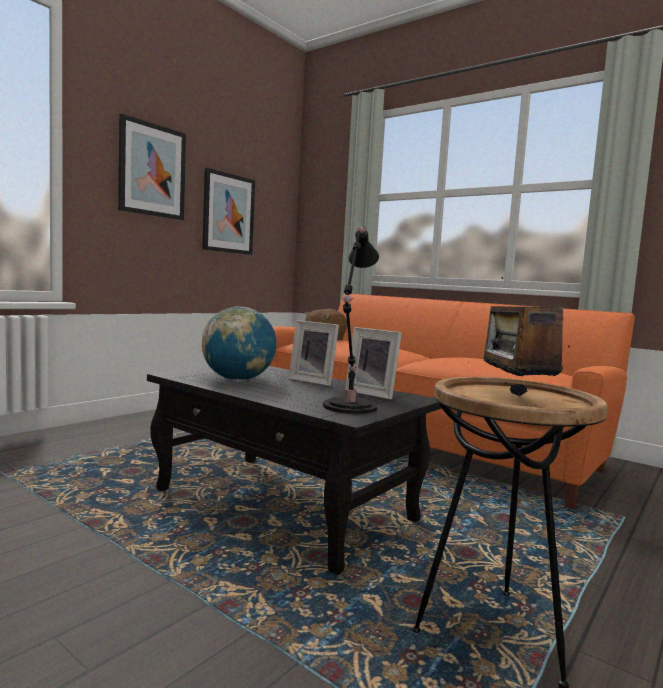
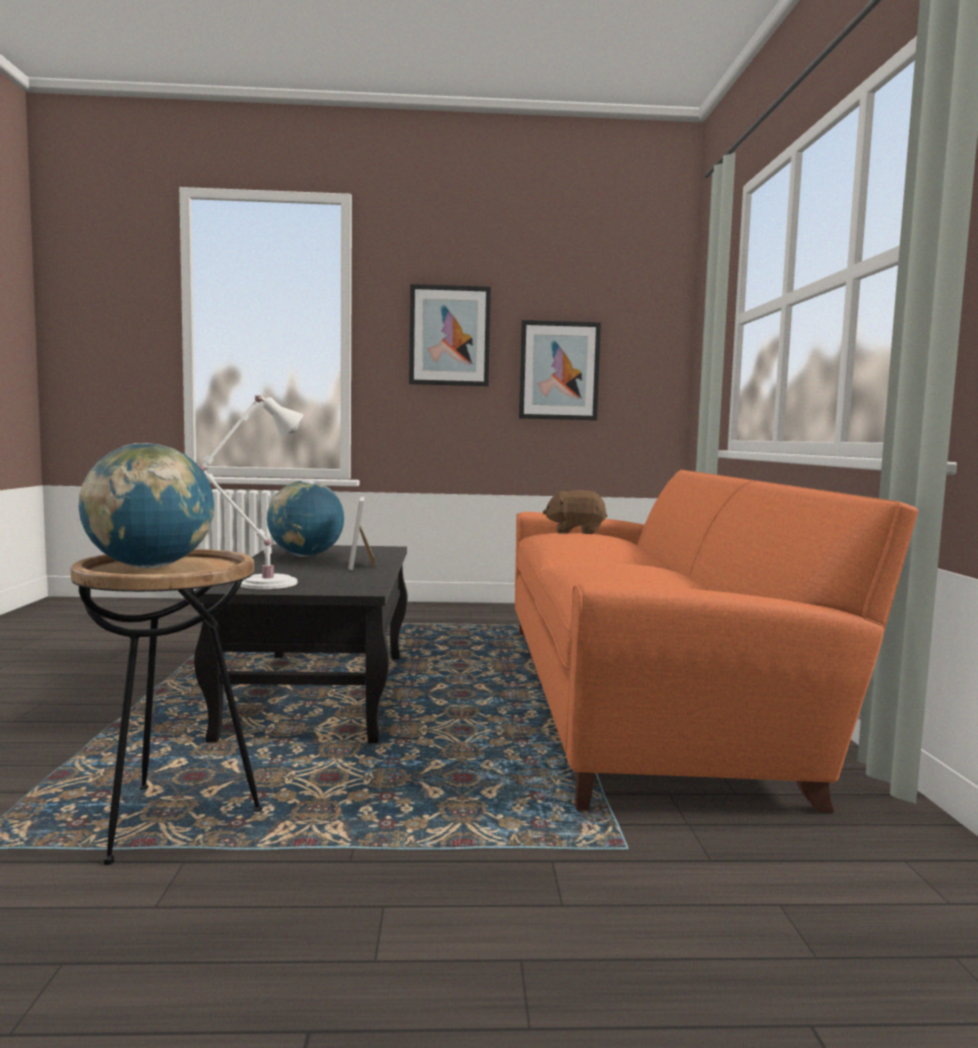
camera: 50 degrees right, 0 degrees up
(348, 408) = (262, 583): black table lamp -> white table lamp
(372, 393) = (349, 580): picture frame -> none
(513, 399) = (150, 567): radio -> globe

